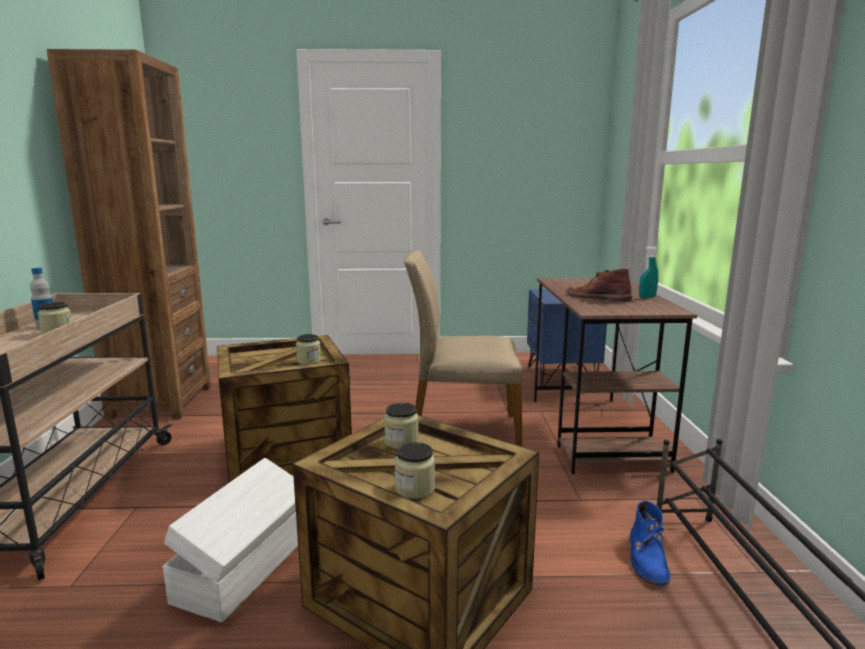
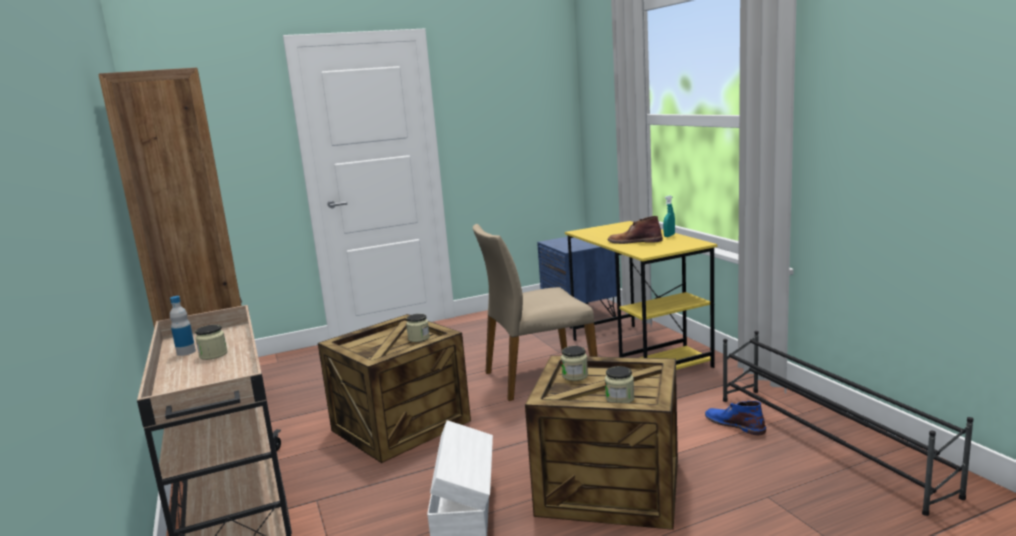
camera: 20 degrees left, 0 degrees up
(595, 432) = (640, 353): brown desk -> yellow desk
(647, 558) = (734, 424): blue boot -> blue boot turned 150 degrees clockwise

